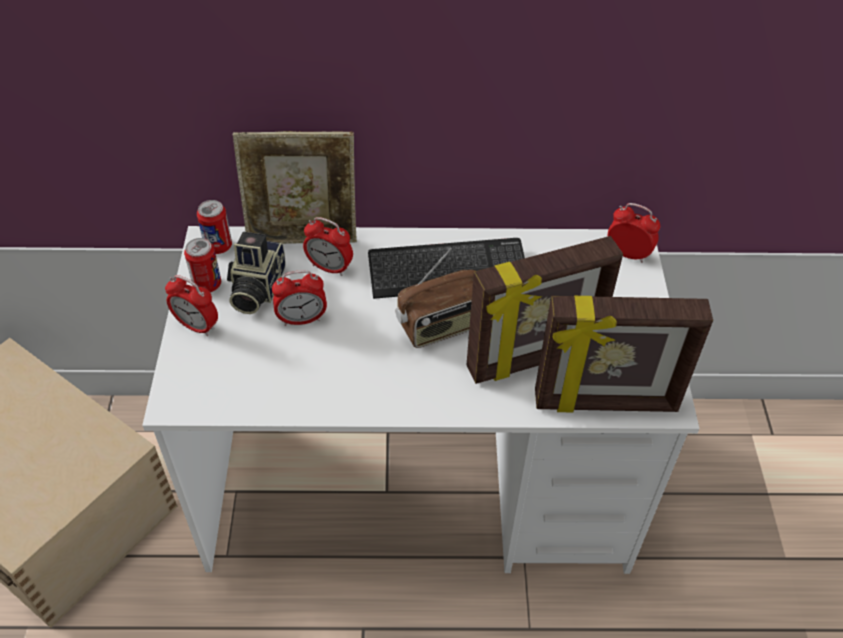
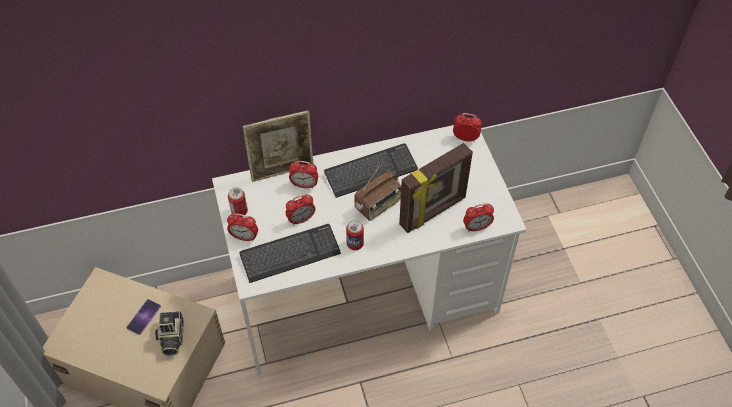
camera: 15 degrees left, 5 degrees up
(42, 429) = (143, 317): none -> phone
(218, 246) = (235, 187): can -> can (355, 244)
(255, 288) = (268, 207): camera -> camera (171, 338)
(260, 371) = (290, 254): none -> keyboard
(605, 403) = (476, 227): picture frame -> alarm clock

